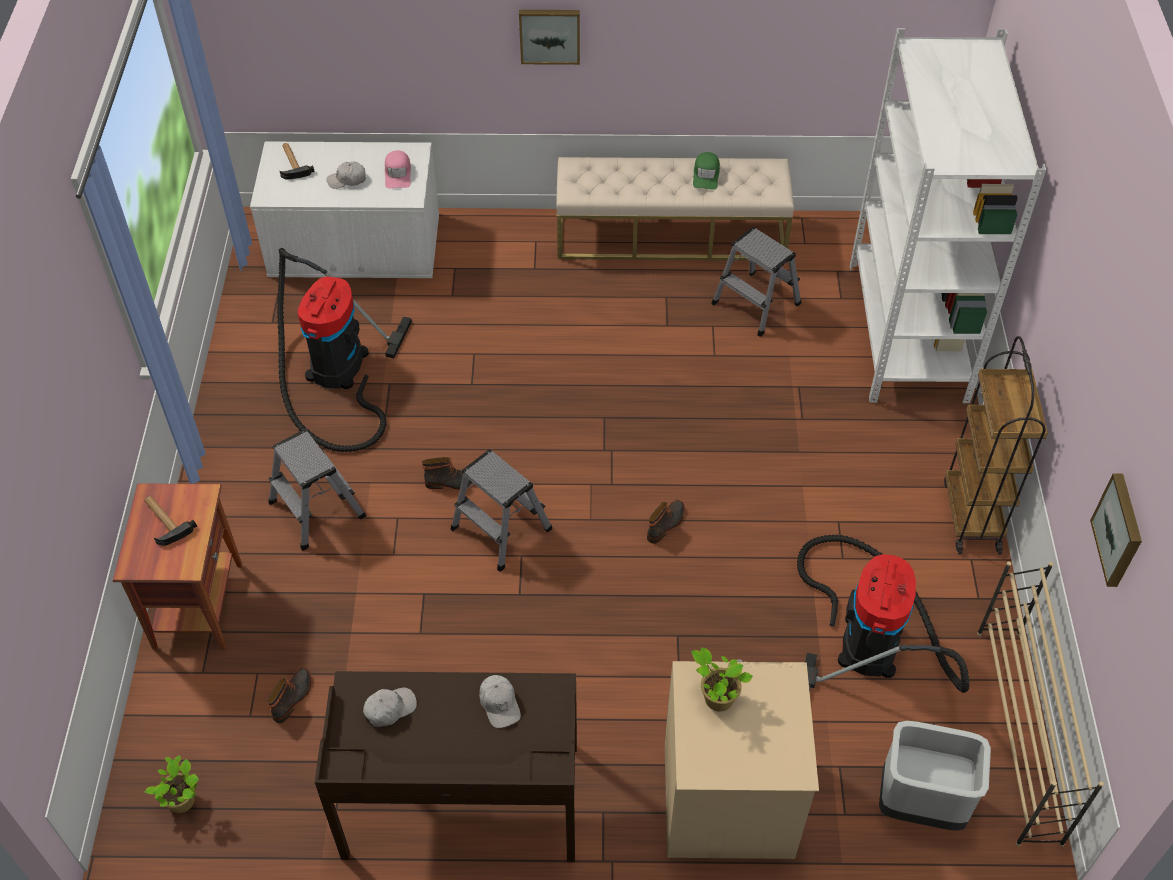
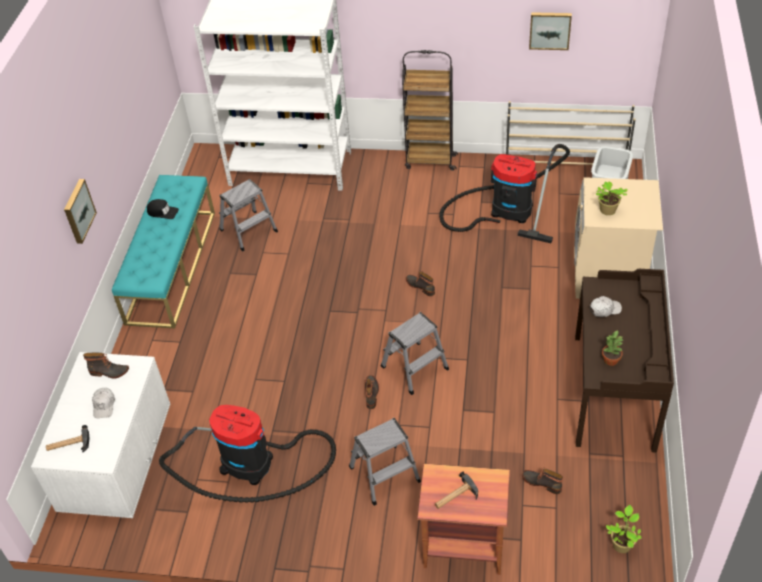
camera: 80 degrees left, 5 degrees down
(389, 709) = (610, 360): white cap -> potted plant
(398, 174) = (109, 372): pink cap -> boot
(671, 235) = (171, 266): beige bench -> turquoise bench
(706, 175) = (162, 212): green cap -> black cap

